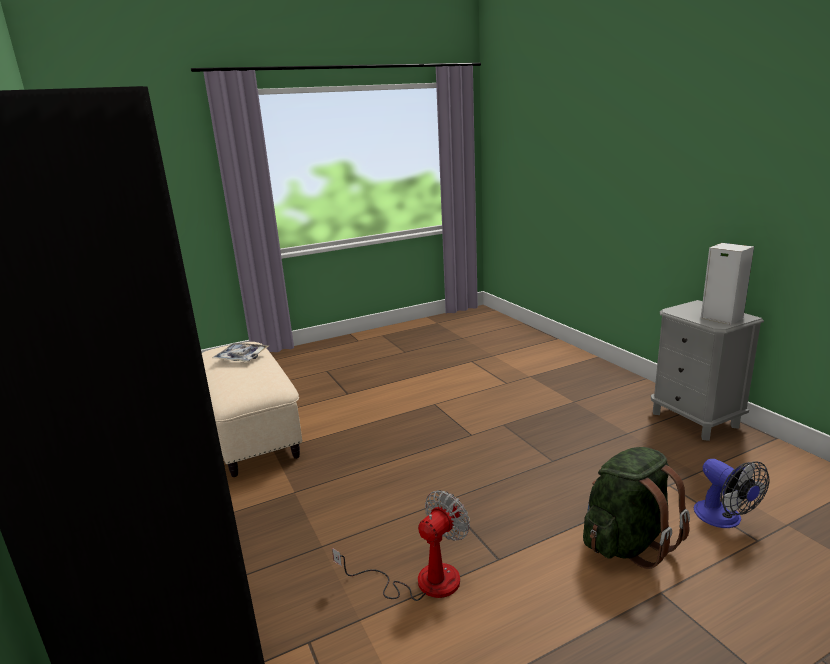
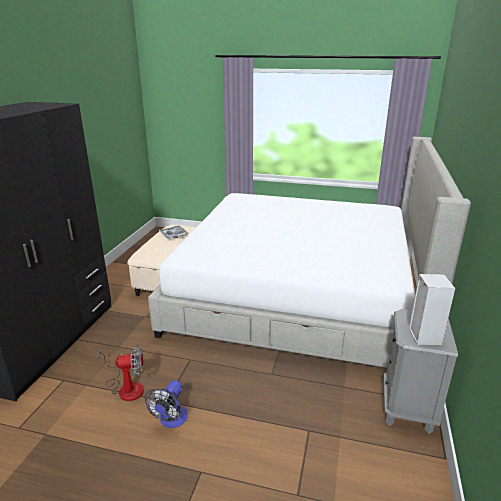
camera: 40 degrees right, 5 degrees up
(448, 379) = (300, 295): none -> bed
(627, 542) = (230, 439): green backpack -> none
(724, 519) = (302, 470): fan -> fan (171, 421)

